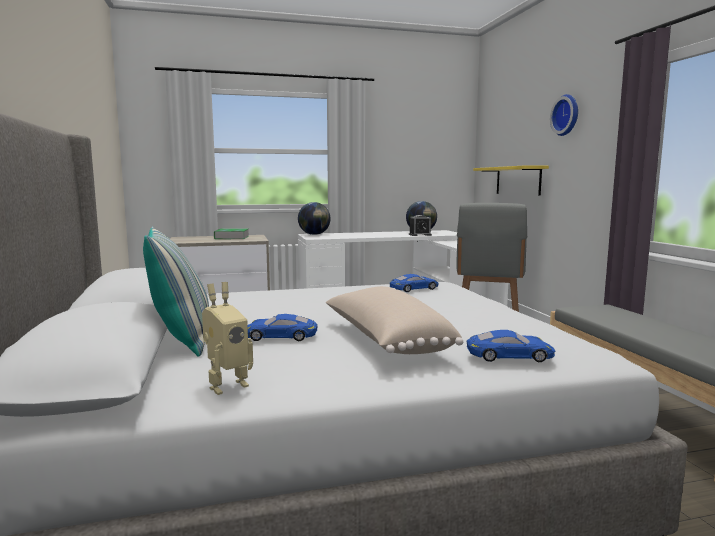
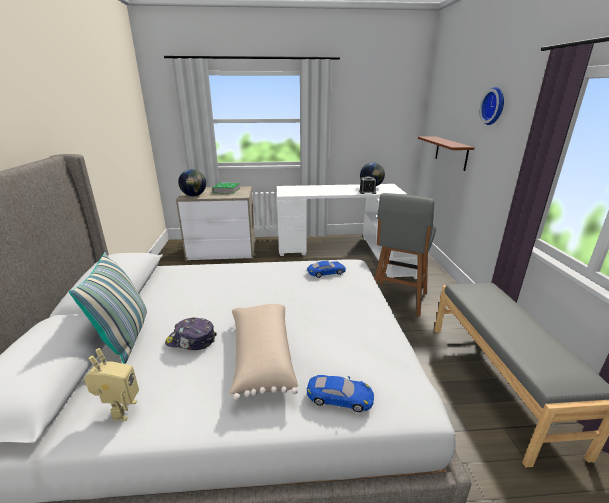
camera: 10 degrees right, 15 degrees up
(226, 385) = (120, 410): toy robot -> toy robot turned 60 degrees counterclockwise
(280, 336) = (191, 341): blue toy car -> cap
(314, 234) = (288, 188): globe -> globe (194, 195)
(518, 180) = (451, 152): yellow shelf -> brown shelf

